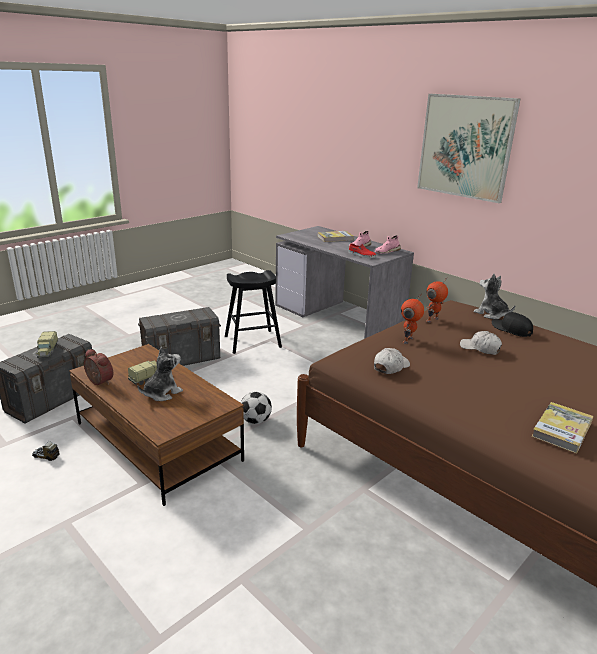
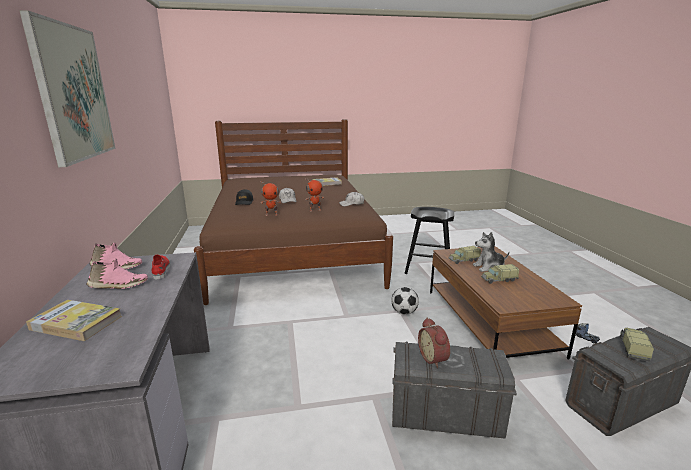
camera: 145 degrees left, 5 degrees down
(98, 382) = (545, 287): alarm clock -> alarm clock (434, 358)
(196, 396) = (463, 260): none -> toy truck
(252, 341) = (325, 412): black stool -> black stool (428, 269)
(491, 314) = (224, 211): plush toy -> none

